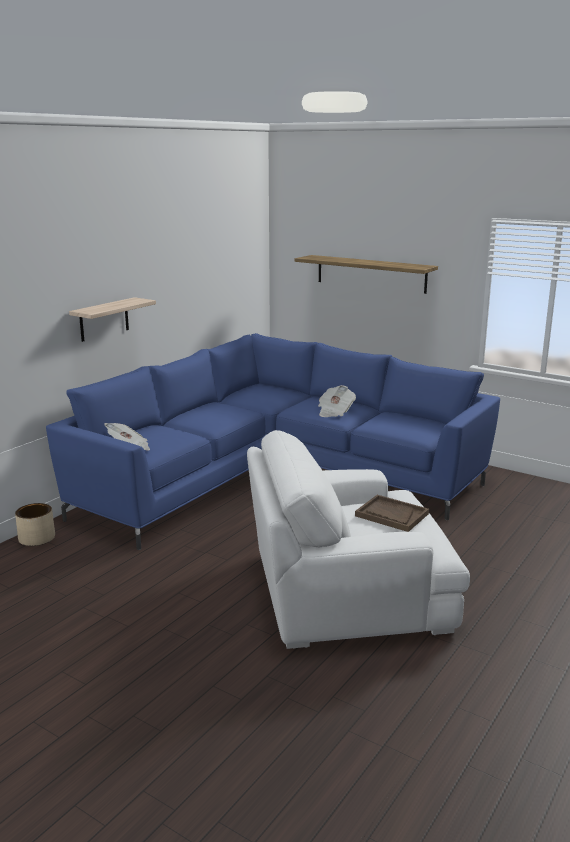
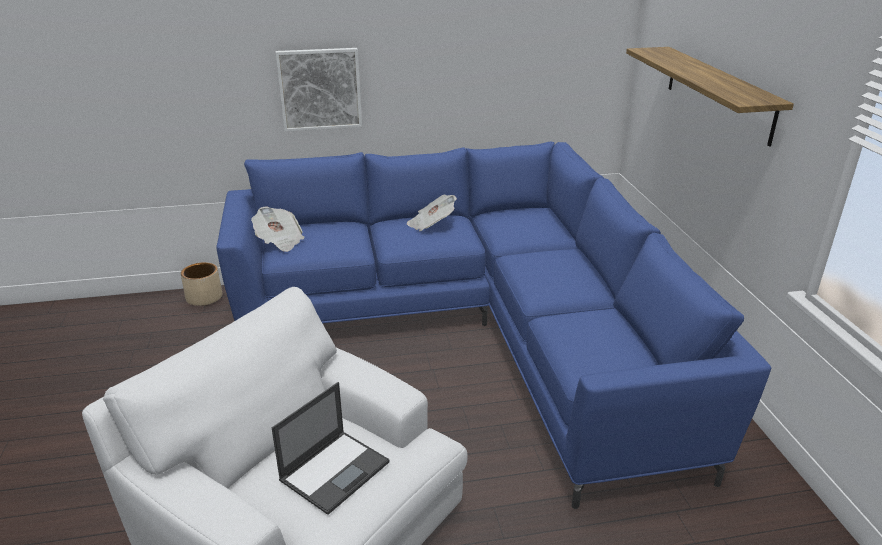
camera: 45 degrees right, 10 degrees up
(104, 319) = (320, 89): shelf -> picture
(334, 412) = (550, 282): newspaper -> newspaper (431, 224)
(391, 515) = (335, 470): brown tray -> laptop

